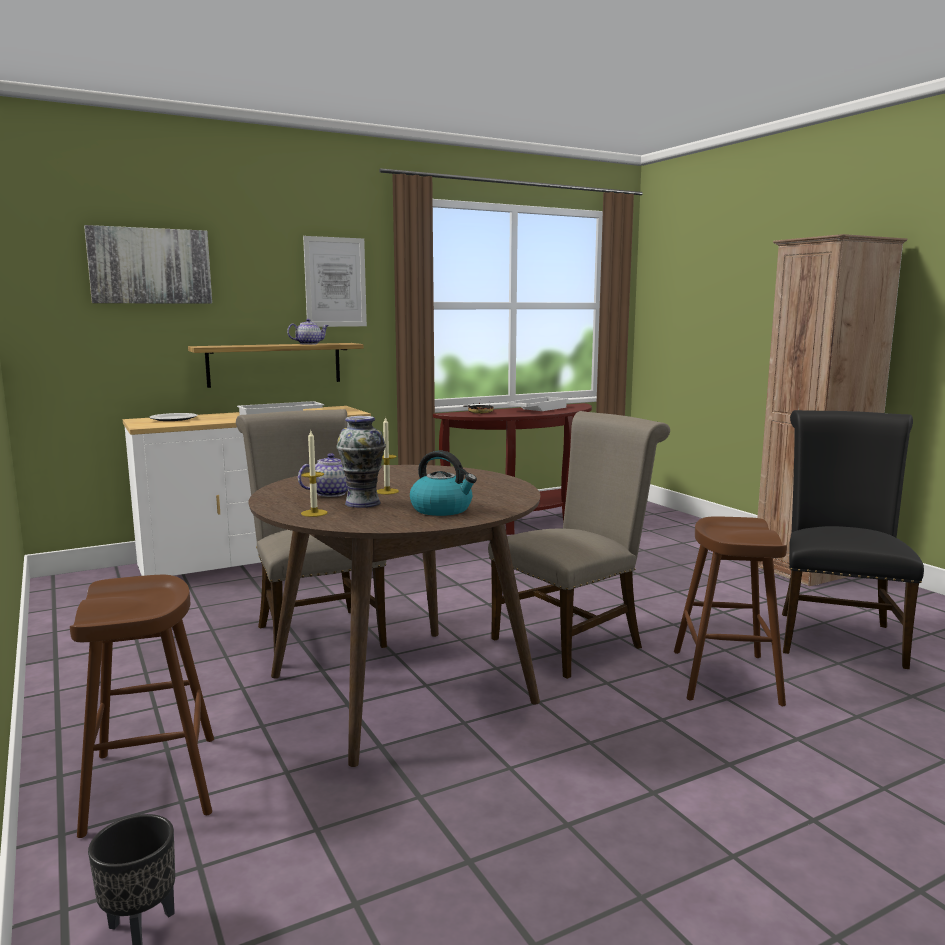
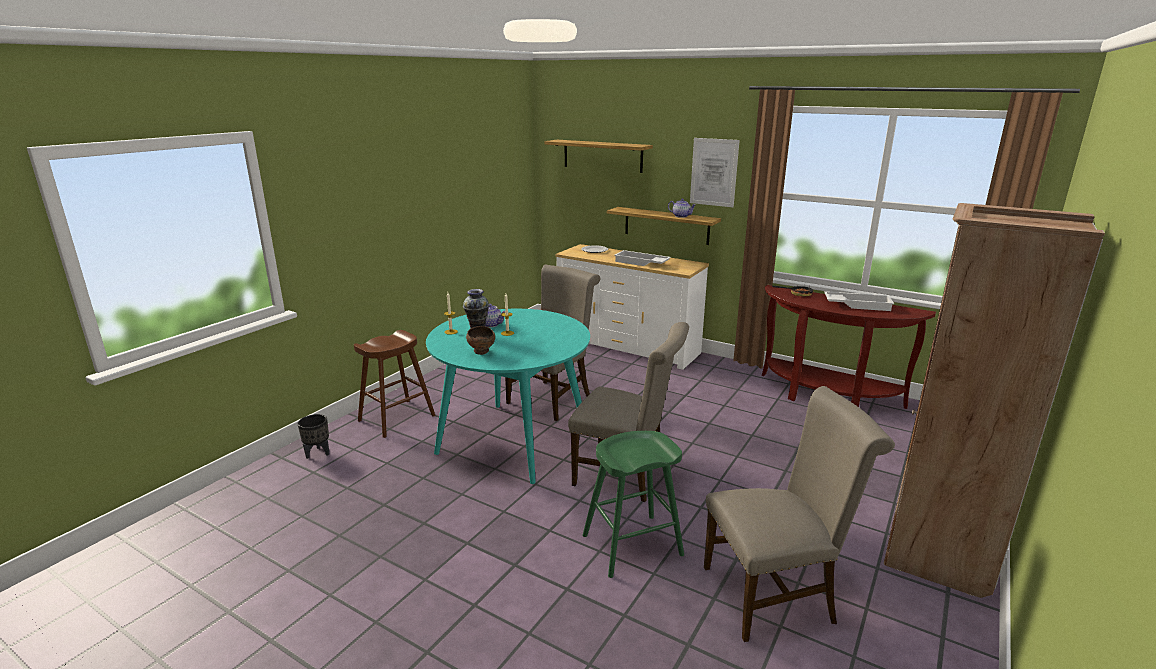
camera: 60 degrees right, 10 degrees up
(150, 266) = (602, 156): picture -> shelf
(400, 689) = (513, 441): brown dining table -> turquoise dining table
(442, 509) = (482, 352): kettle -> brown bowl
(725, 677) = (632, 545): brown stool -> green stool
(837, 635) = (775, 593): black chair -> beige chair

